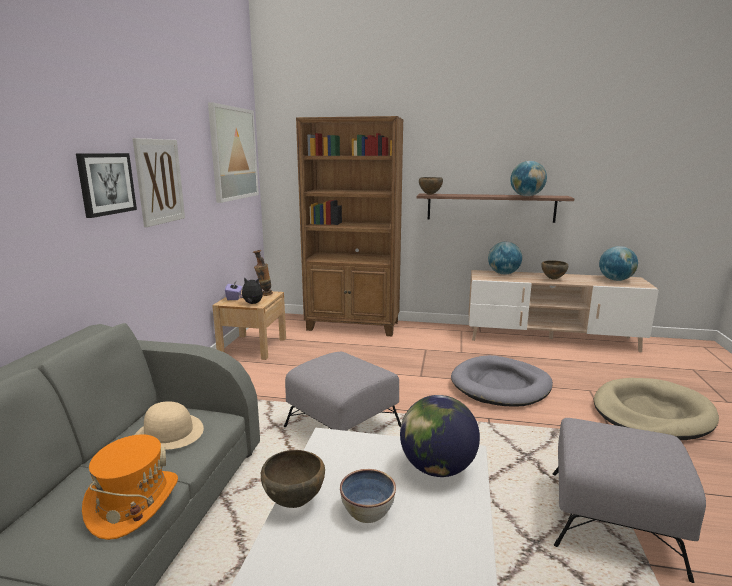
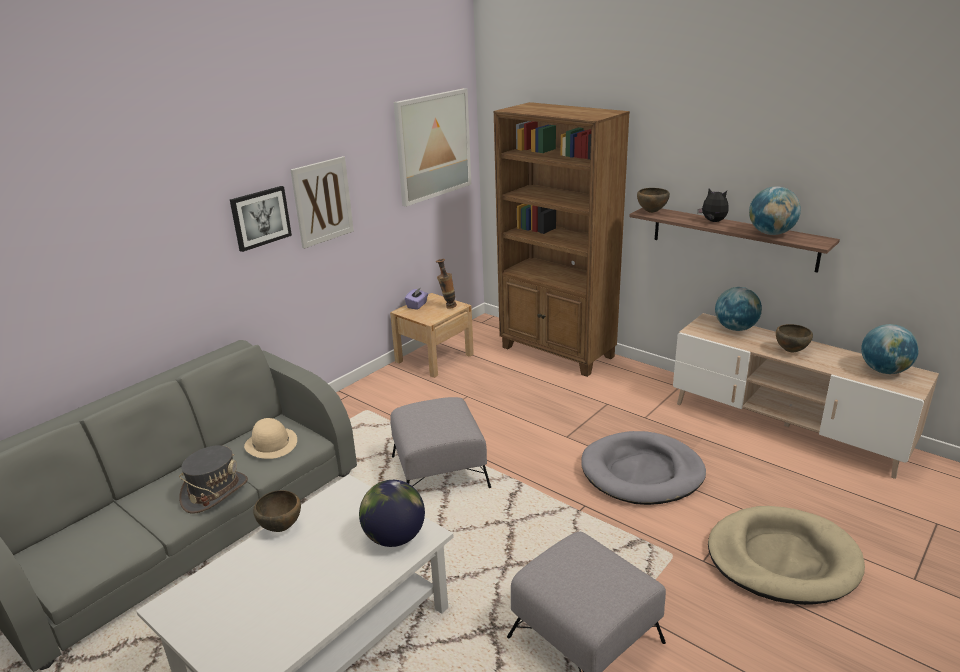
camera: 30 degrees right, 10 degrees up
(133, 503) = (215, 492): orange hat -> grey hat
(252, 304) = (425, 318): plush toy -> plush toy (713, 222)
(368, 510) = (317, 550): bowl -> none

